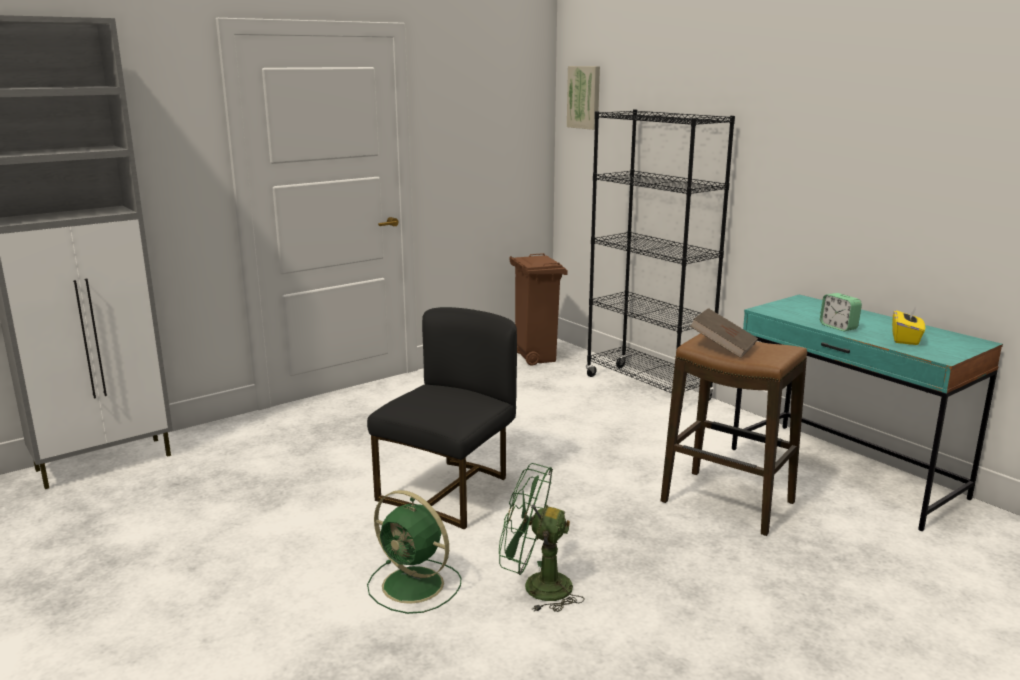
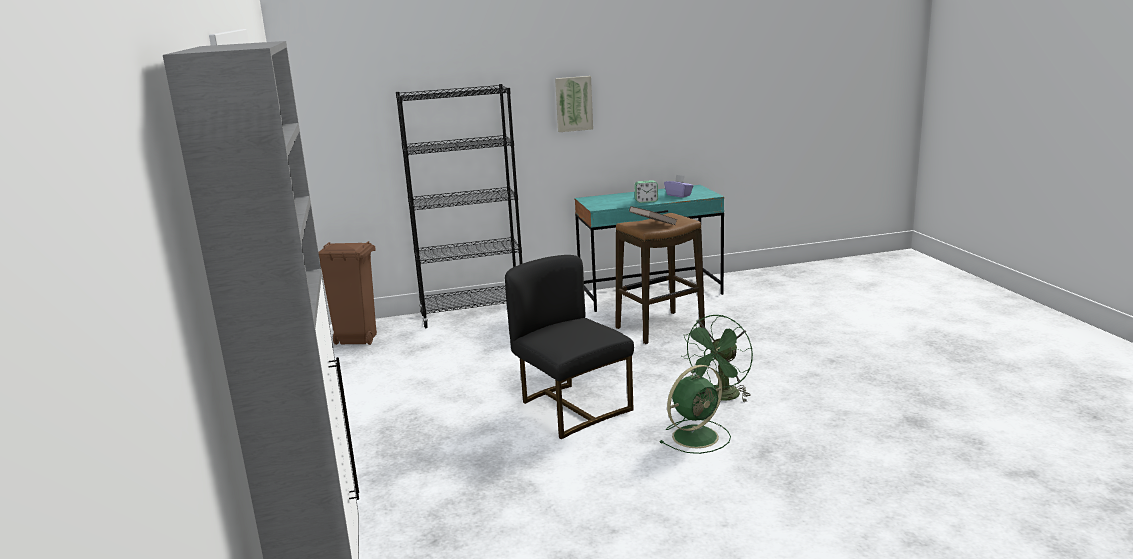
camera: 65 degrees left, 0 degrees up
(585, 97) = (322, 89): picture -> picture (573, 103)
(906, 339) = (679, 195): yellow tissue box -> purple tissue box

